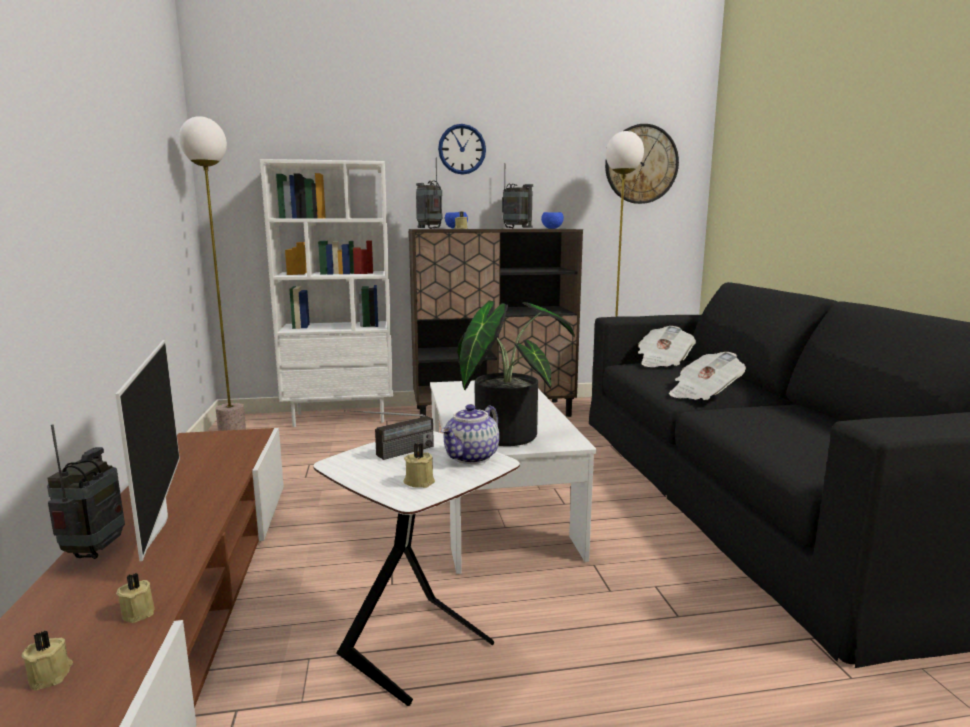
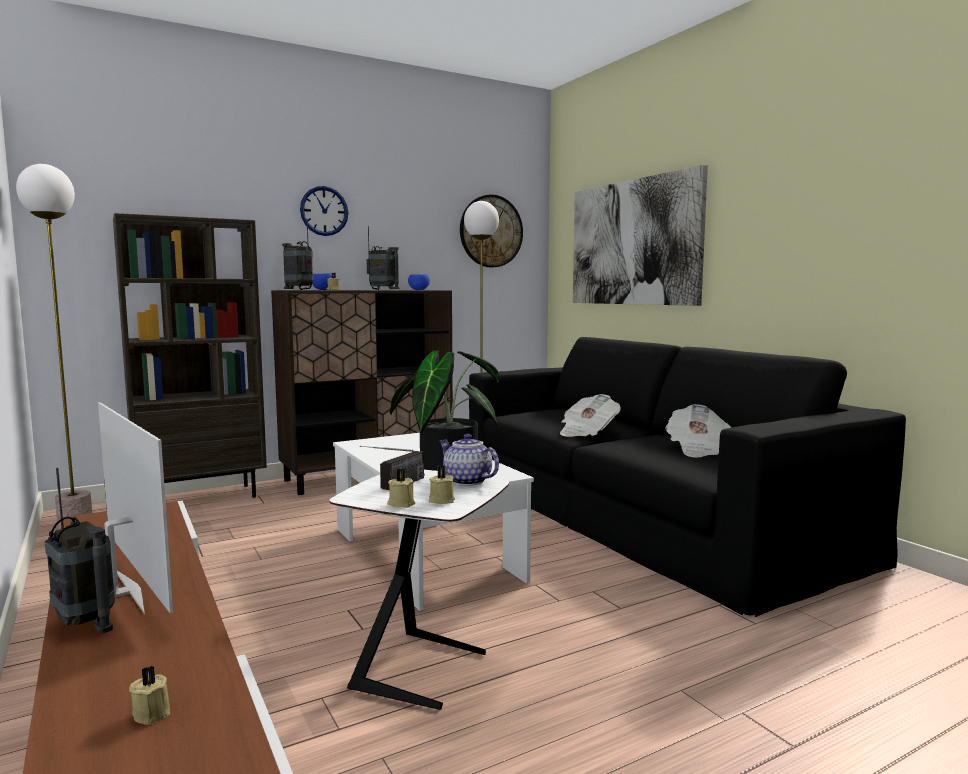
camera: 20 degrees left, 5 degrees down
(95, 551) = (84, 623): radio -> radio turned 150 degrees clockwise
(139, 612) = (193, 656): beige candle -> beige candle (401, 503)
(341, 417) = (202, 497): white bookcase -> brown bookcase
(472, 457) = (466, 481): teapot -> teapot turned 120 degrees clockwise
(662, 362) = (537, 411): newspaper -> newspaper (699, 449)
(800, 173) = (633, 243): none -> picture

